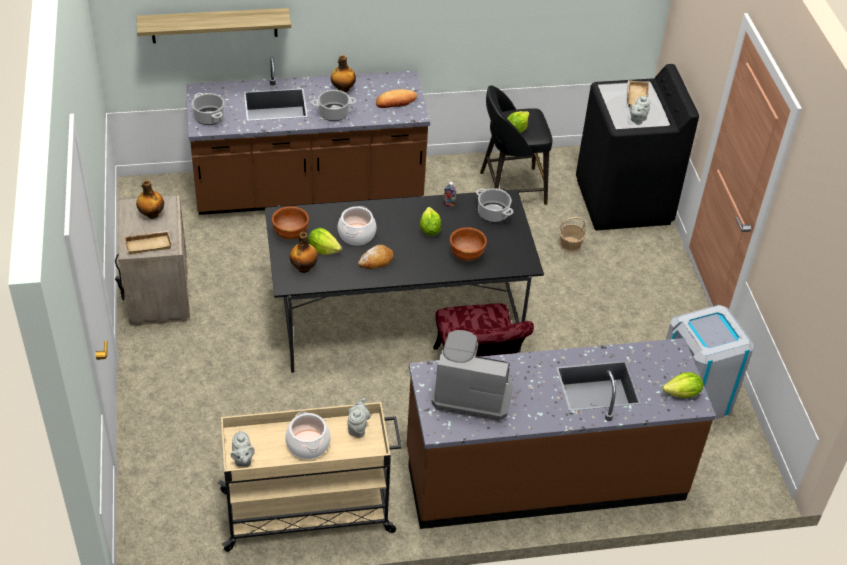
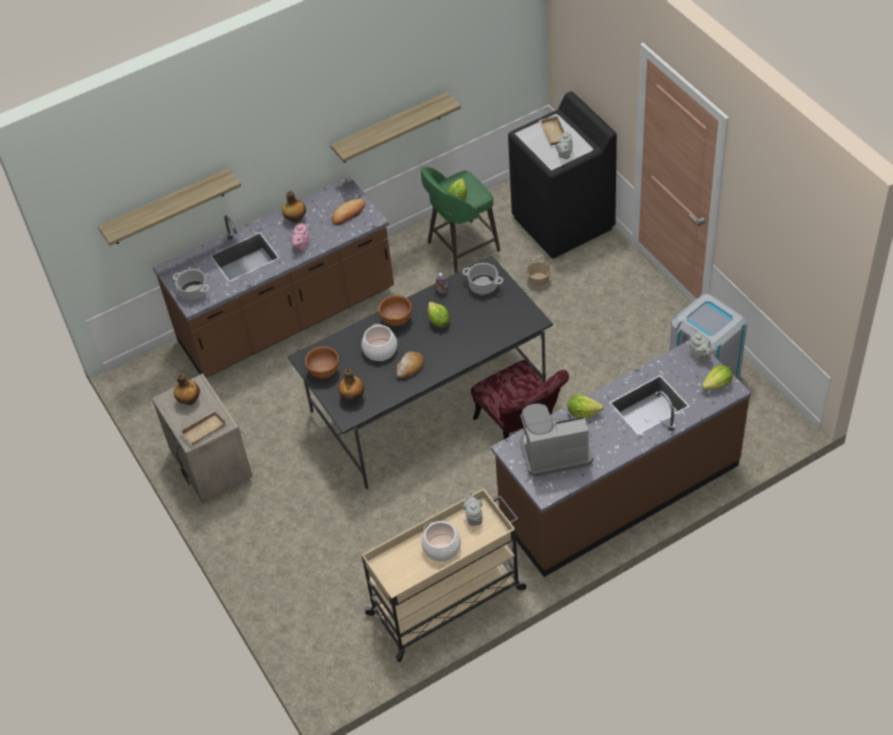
camera: 15 degrees left, 5 degrees up
(242, 460) = (397, 582): grey teapot -> grey teapot (699, 355)
(323, 249) = (360, 374): lettuce -> lettuce (583, 412)
(334, 113) = (301, 246): cooking pot -> pink teapot
(467, 255) = (482, 332): brown bowl -> brown bowl (396, 320)
(473, 36) = (390, 128): none -> shelf
(510, 188) = (461, 247): black stool -> green stool

